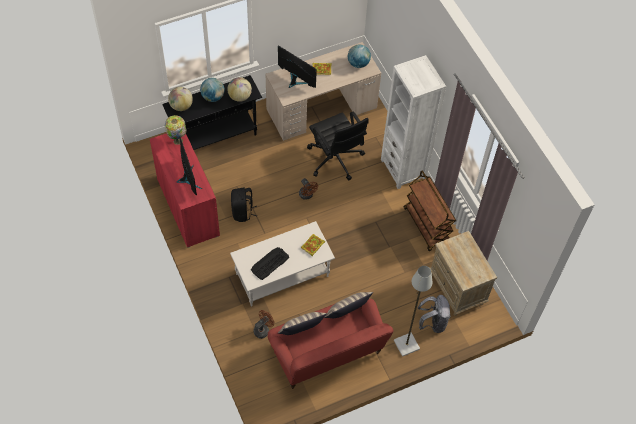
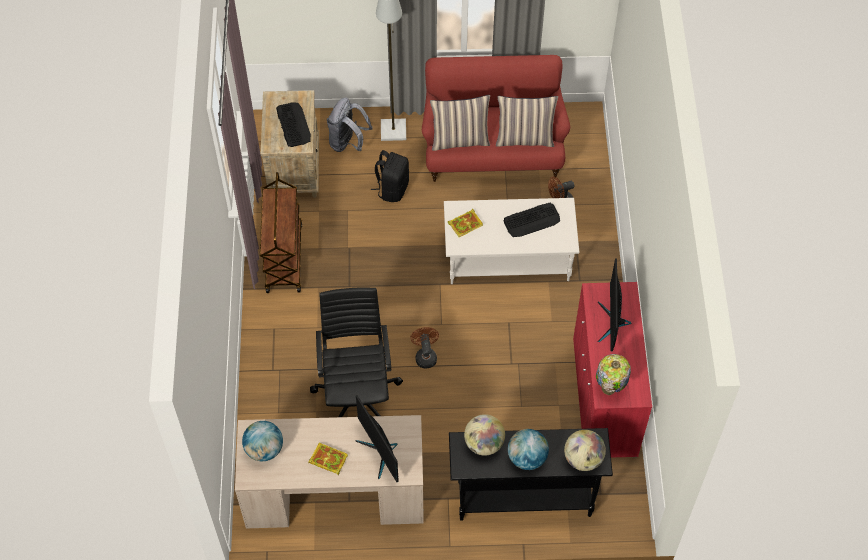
camera: 155 degrees left, 0 degrees up
(242, 212) = (528, 362): black backpack -> black backpack (392, 189)
(403, 169) = (267, 347): white bookcase -> none
(460, 259) = (293, 124): none -> keyboard

